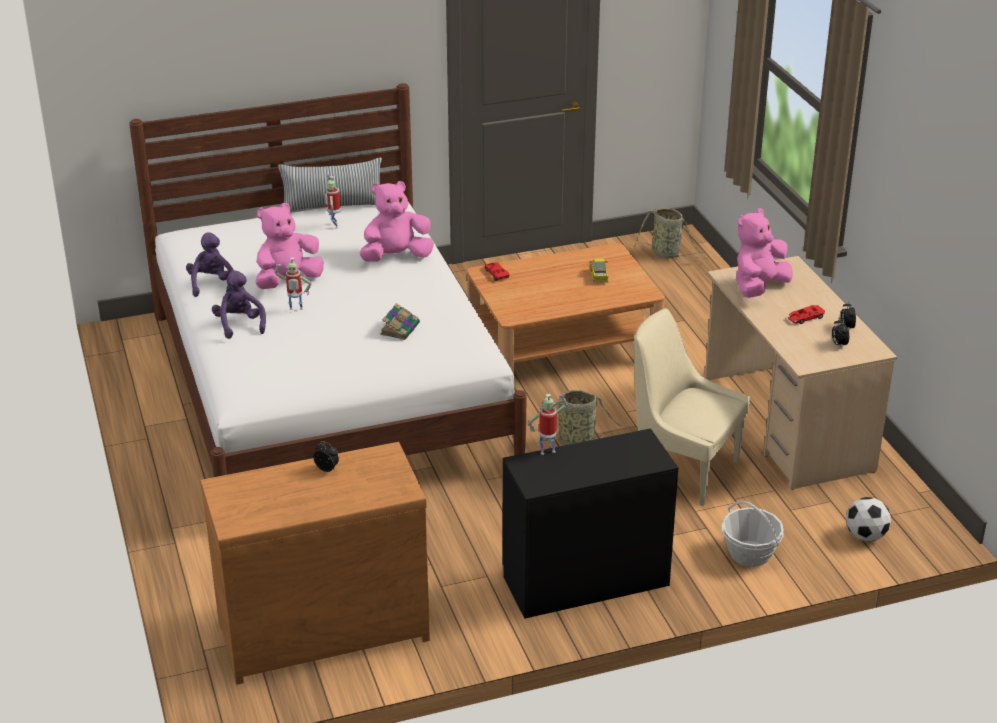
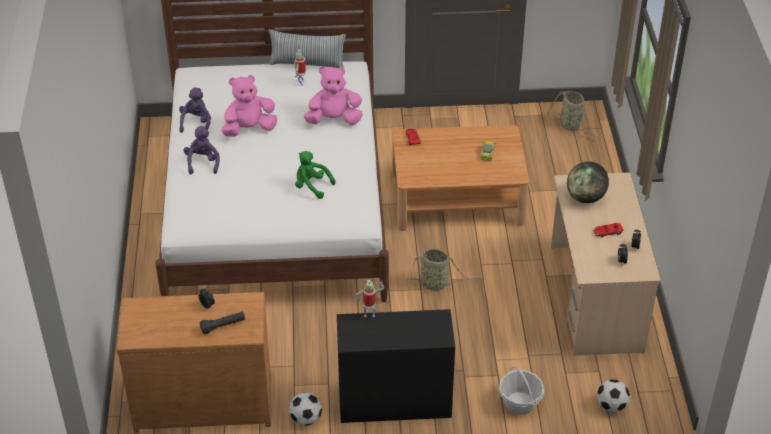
camera: 15 degrees right, 10 degrees up
(295, 310) = (245, 156): toy robot -> none
(360, 488) = (223, 326): none -> black flashlight
(400, 328) = (312, 186): book -> green plush toy
(475, 623) = (306, 419): none -> football
(682, 470) = (501, 323): beige chair -> none
(759, 288) = (585, 197): pink plush toy -> globe

